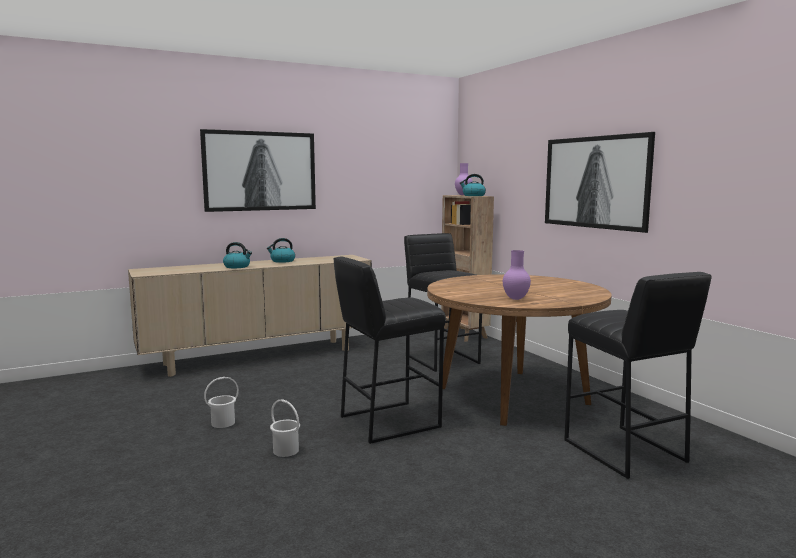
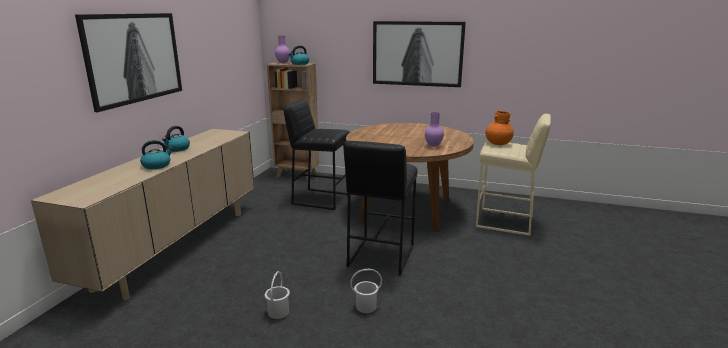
camera: 45 degrees left, 10 degrees up
(618, 313) = (498, 143): none -> orange vase
(625, 451) = (505, 222): black stool -> beige stool

